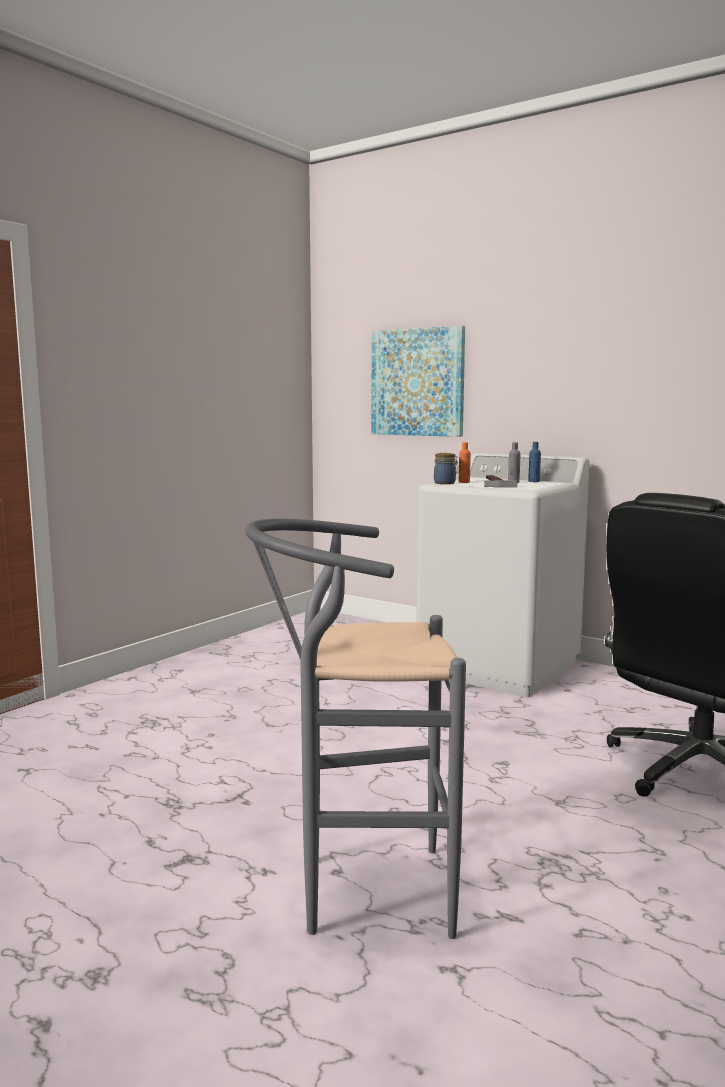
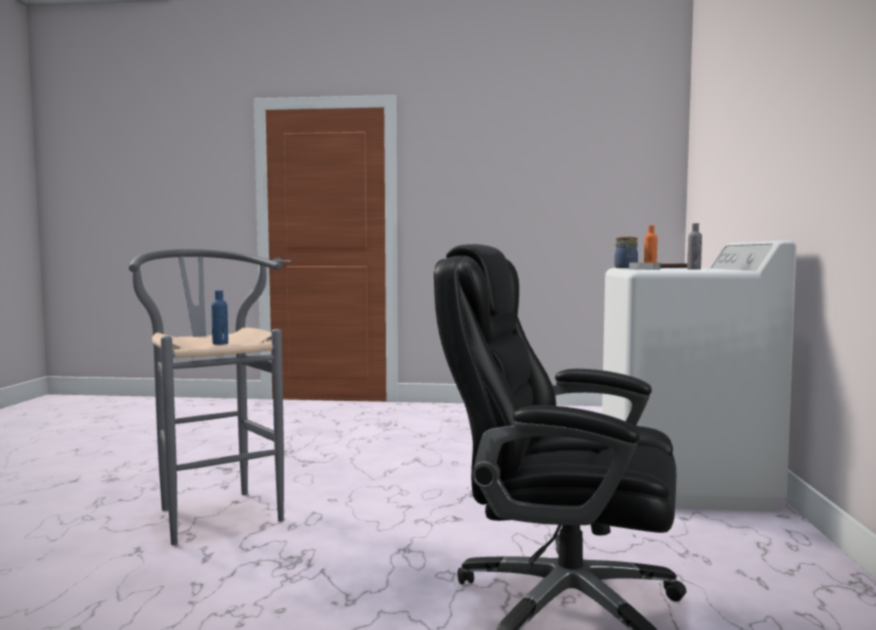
camera: 60 degrees right, 5 degrees down
(417, 382) = (725, 172): picture -> none
(534, 481) = (722, 269): blue bottle -> blue bottle (220, 343)

